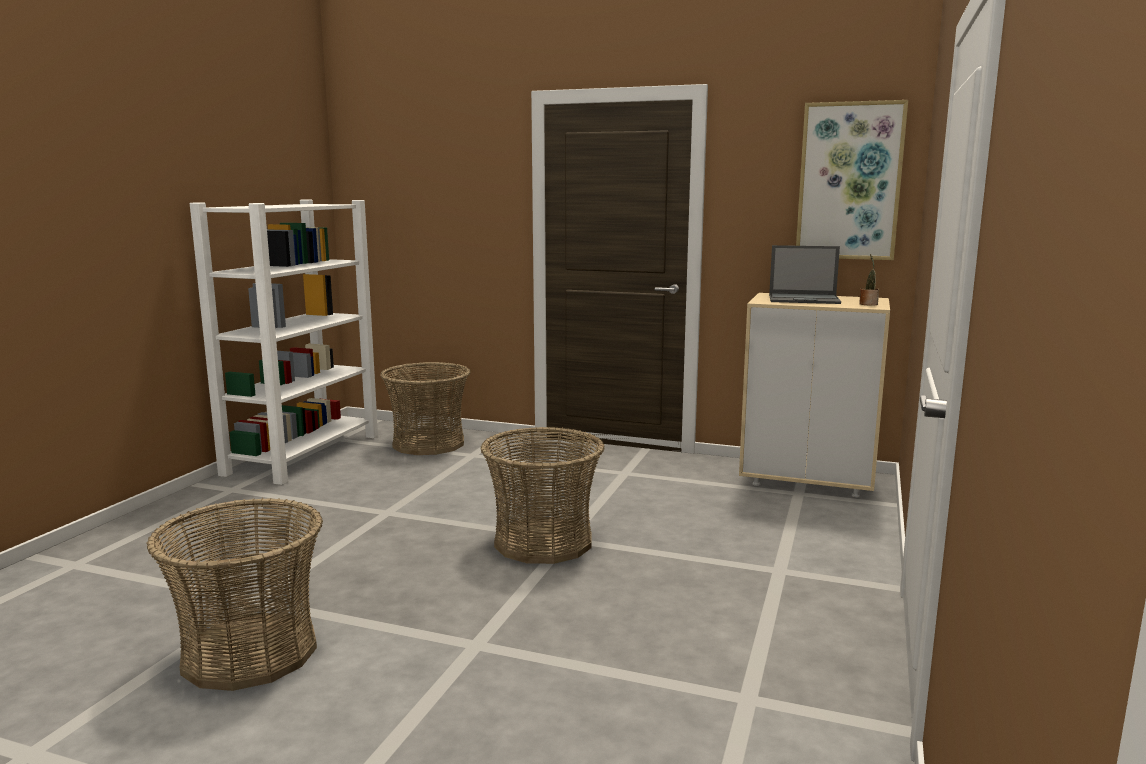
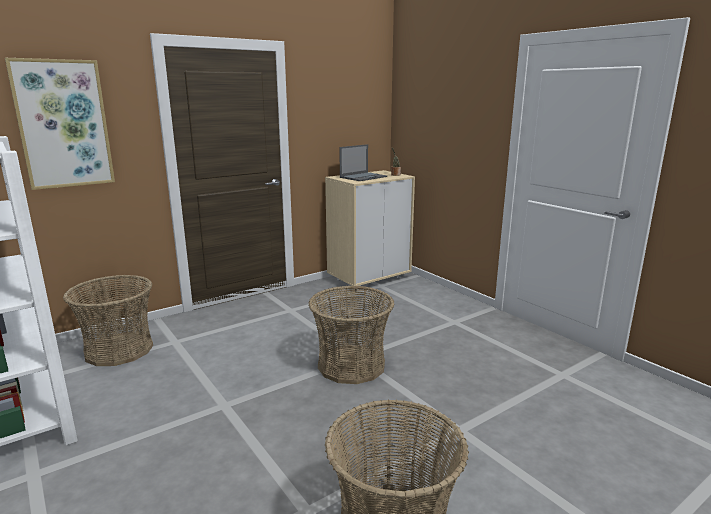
camera: 55 degrees left, 5 degrees up
(849, 181) = (361, 106): picture -> picture (63, 124)

